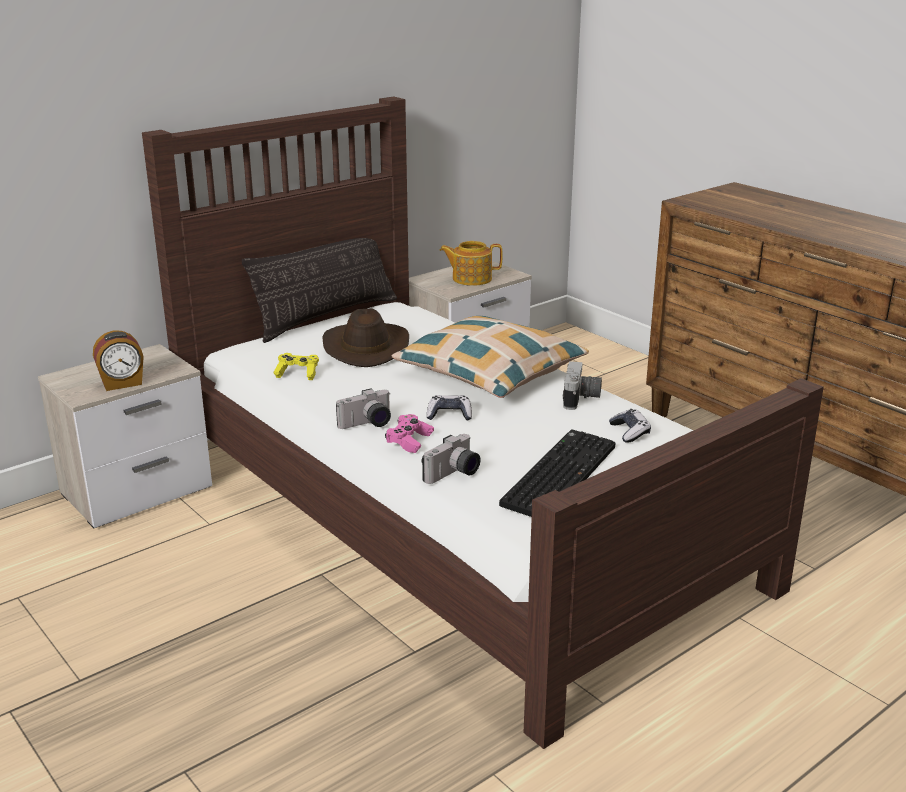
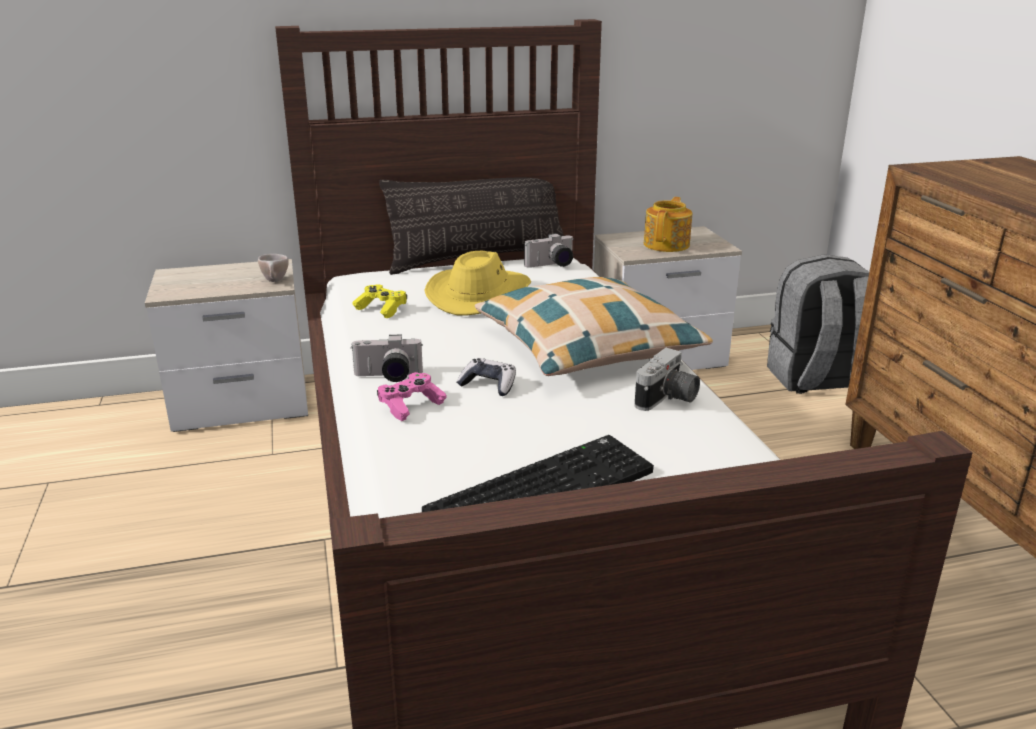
camera: 25 degrees right, 0 degrees up
(122, 384) = (212, 289): alarm clock -> none
(173, 367) = (275, 281): none -> beige cup
(365, 347) = (480, 295): brown hat -> yellow hat
(454, 474) = (416, 458): camera -> camera (551, 265)
(471, 279) = (667, 244): teapot -> teapot turned 90 degrees clockwise
(598, 371) = (816, 380): none -> grey backpack
(630, 432) = (692, 457): game controller -> none

